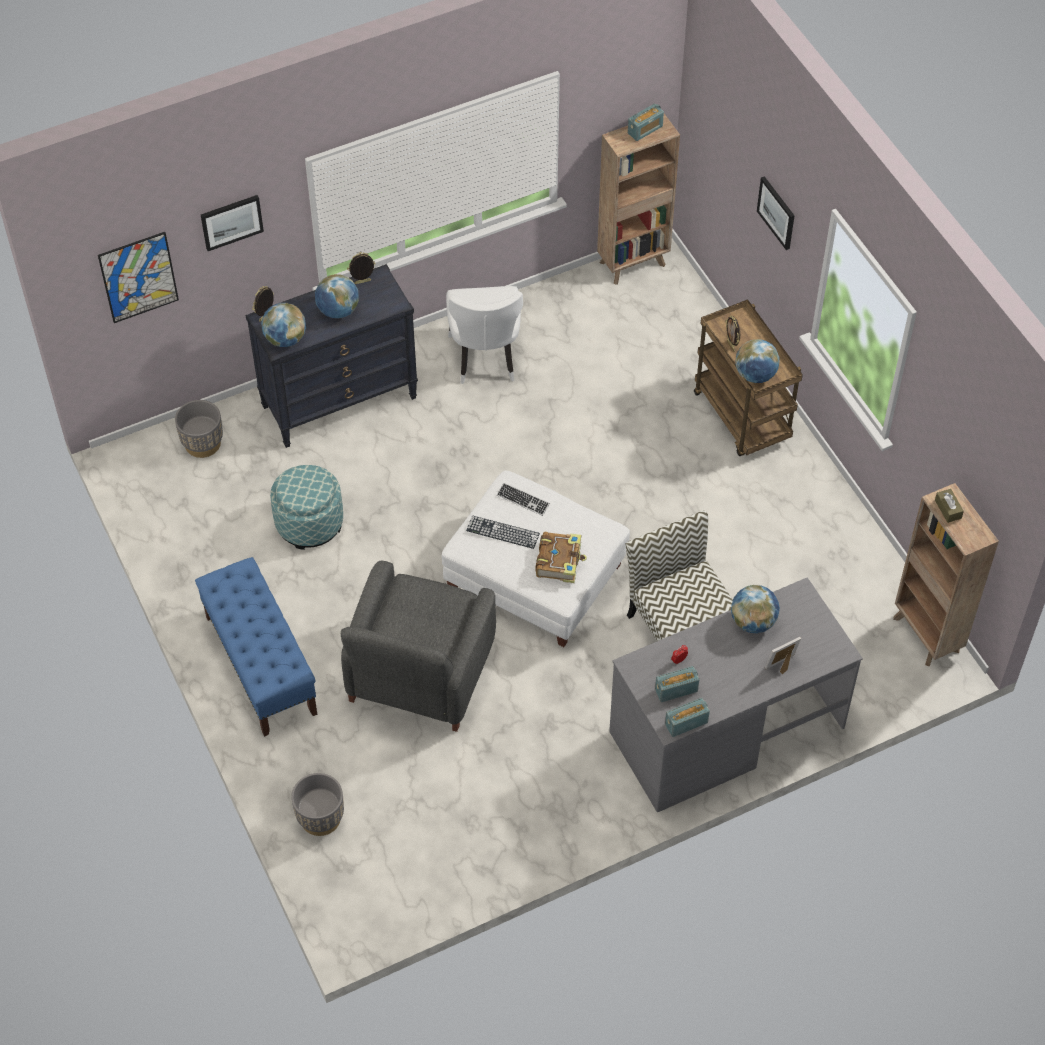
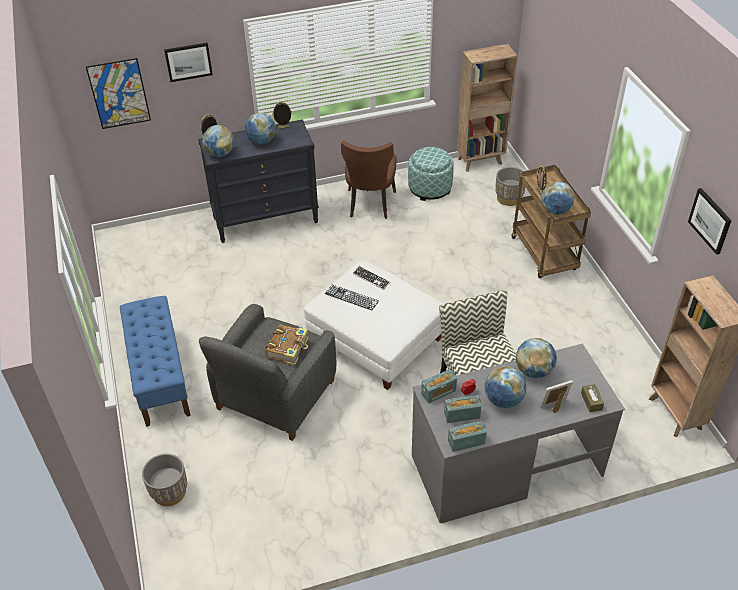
camera: 10 degrees right, 10 degrees down
(202, 443) = (167, 235): grey planter -> grey planter (508, 198)
(309, 523) = (223, 289): ottoman -> ottoman (430, 188)
(485, 360) = (370, 205): white chair -> brown chair
(559, 561) = (390, 320): book -> book (288, 348)
(645, 130) = (493, 51): radio -> radio (438, 392)
(721, 665) = (503, 400): none -> globe
(777, 212) = (581, 92): picture -> picture (710, 220)
(948, 509) = (707, 293): brown tissue box -> brown tissue box (591, 401)

